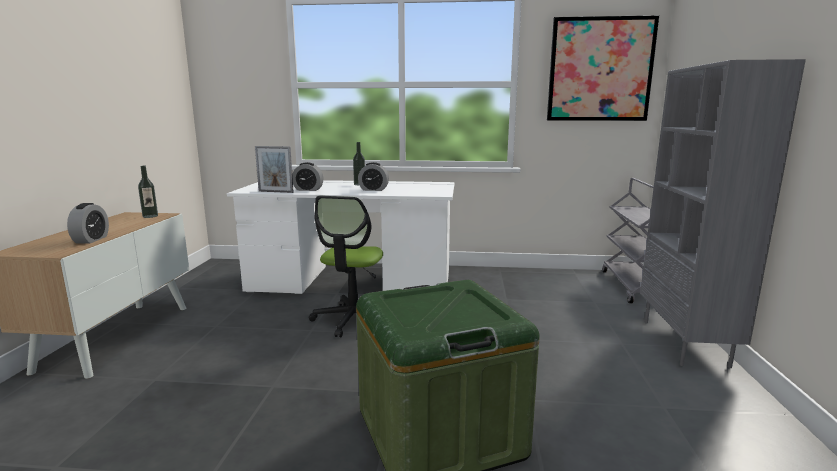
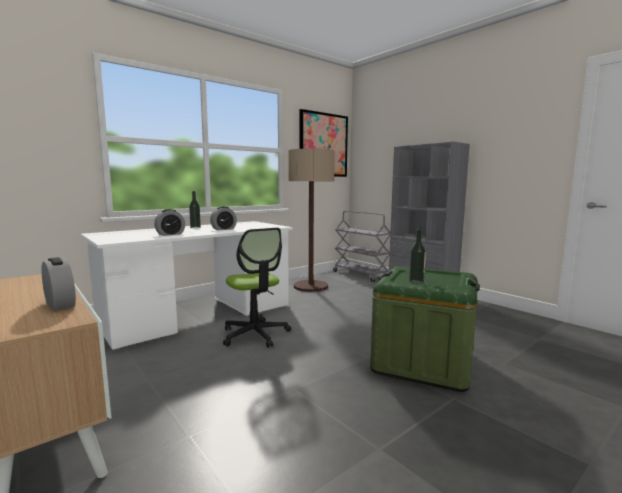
camera: 45 degrees left, 5 degrees down
(150, 216) = (36, 278): bottle -> bottle (416, 282)
(276, 192) = (147, 238): picture frame -> none
(523, 284) = (310, 286): none -> floor lamp

